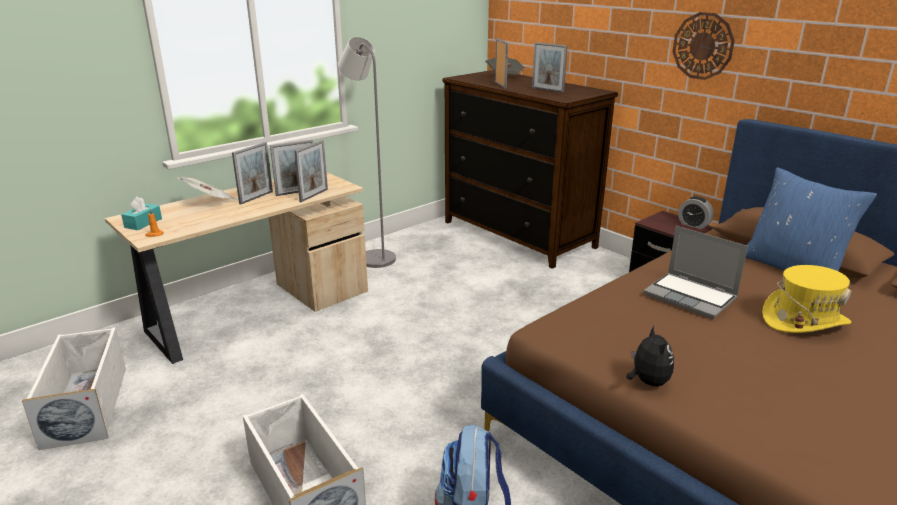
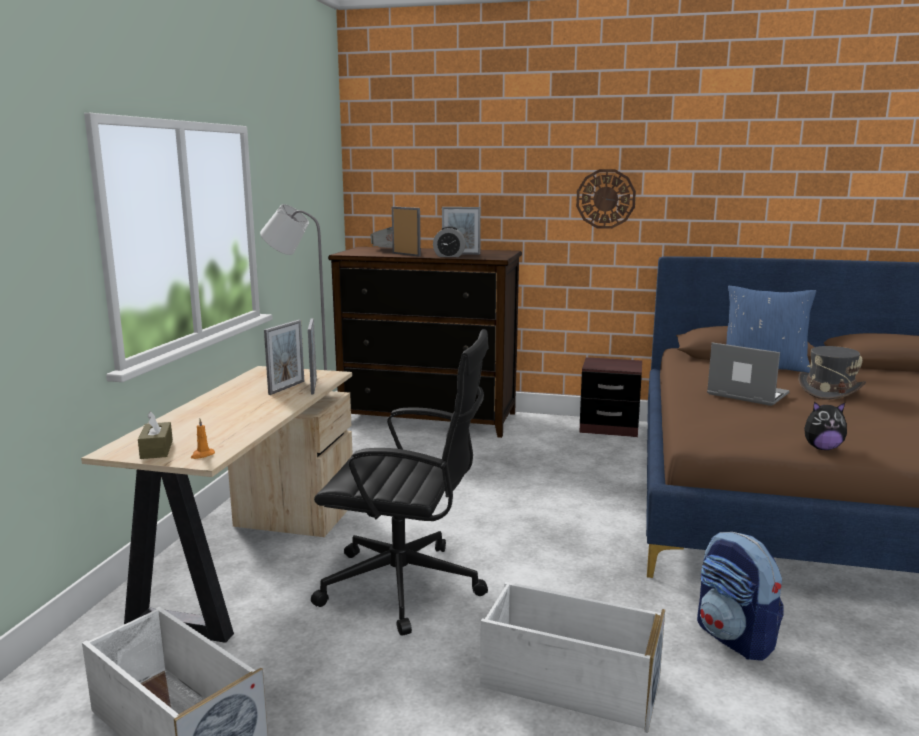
camera: 35 degrees left, 10 degrees down
(143, 223) = (156, 449): turquoise tissue box -> brown tissue box
(211, 202) = (200, 414): newspaper -> none
(256, 197) = (249, 400): picture frame -> none
(311, 369) = (406, 586): none -> black office chair
(647, 382) = (822, 448): plush toy -> plush toy turned 135 degrees clockwise
(691, 297) = (746, 394): laptop -> laptop turned 150 degrees counterclockwise
(693, 225) = (626, 362): alarm clock -> alarm clock (449, 256)
(804, 320) = (829, 391): yellow hat -> grey hat

